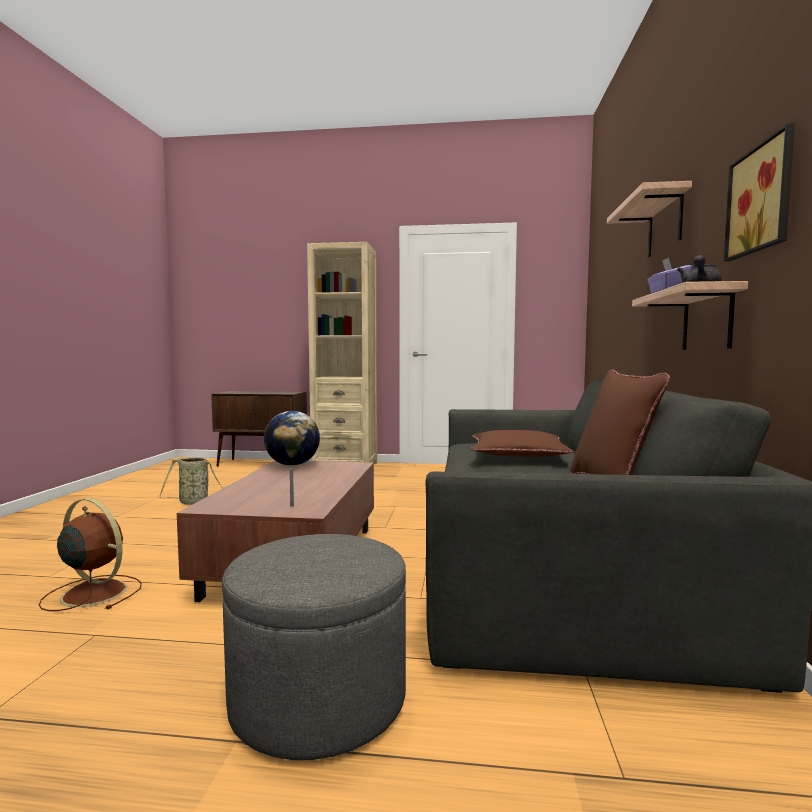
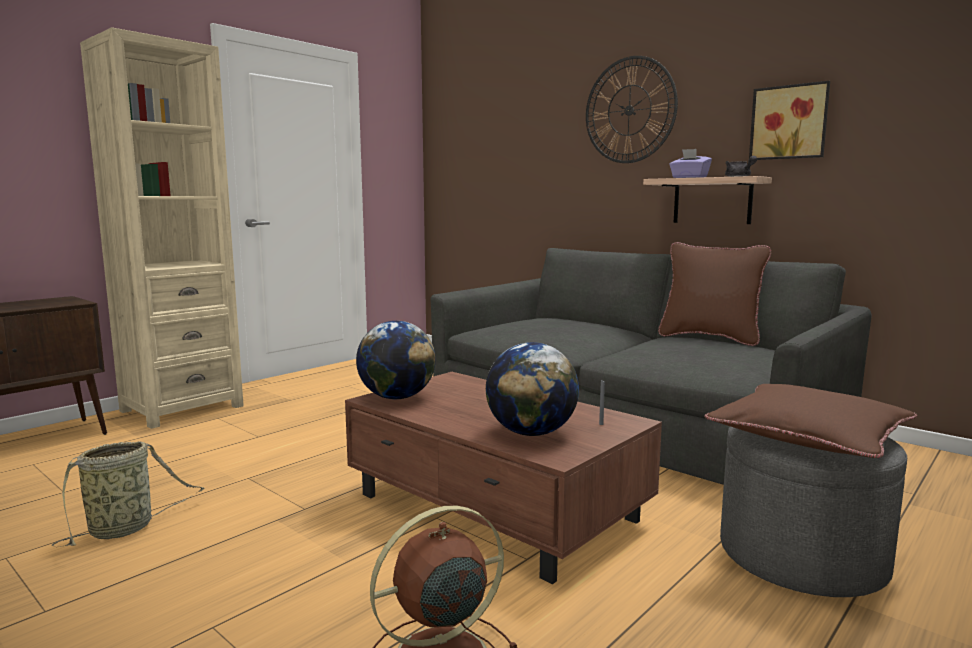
camera: 55 degrees left, 5 degrees up
(250, 495) = (531, 433): none -> globe
(517, 454) = (567, 330): brown pillow -> brown pillow (809, 434)
(665, 225) = (629, 110): shelf -> wall clock

